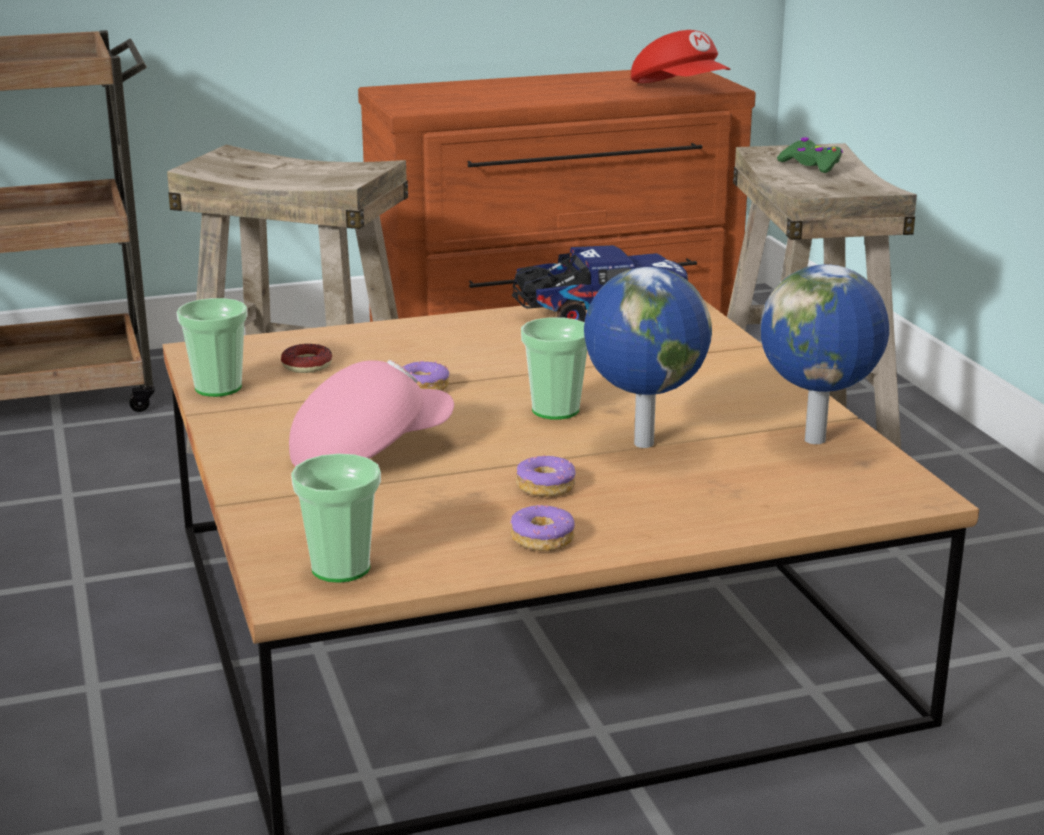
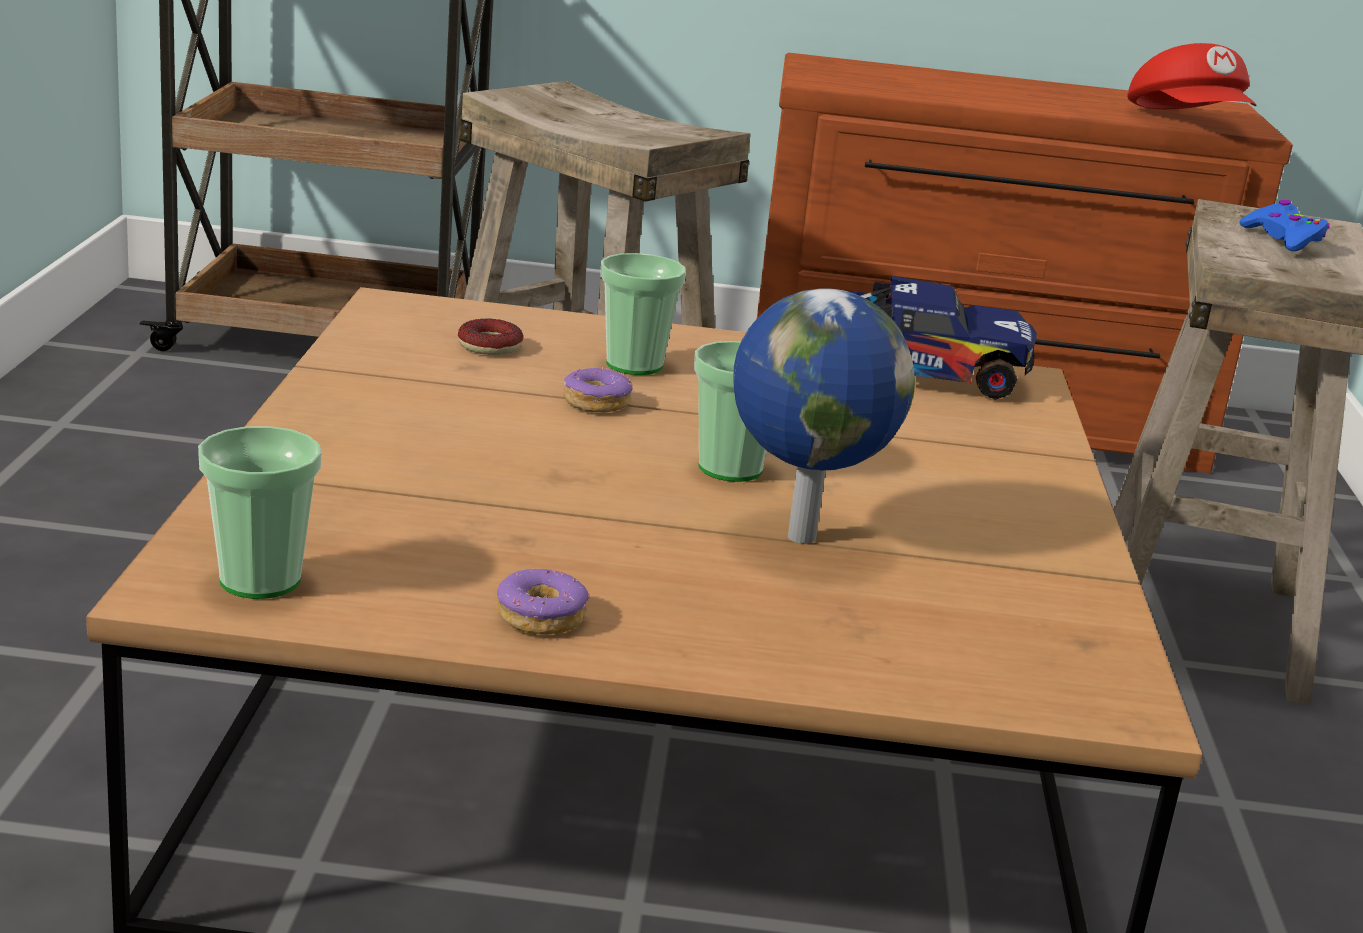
camera: 20 degrees right, 0 degrees up
(218, 388) = (363, 346): cup -> cup (634, 365)
(369, 452) = (449, 457): pink cap -> none
(546, 486) = (617, 555): donut -> none
(811, 165) = (1283, 239): green game controller -> blue game controller
(817, 441) = (1046, 596): globe -> none

